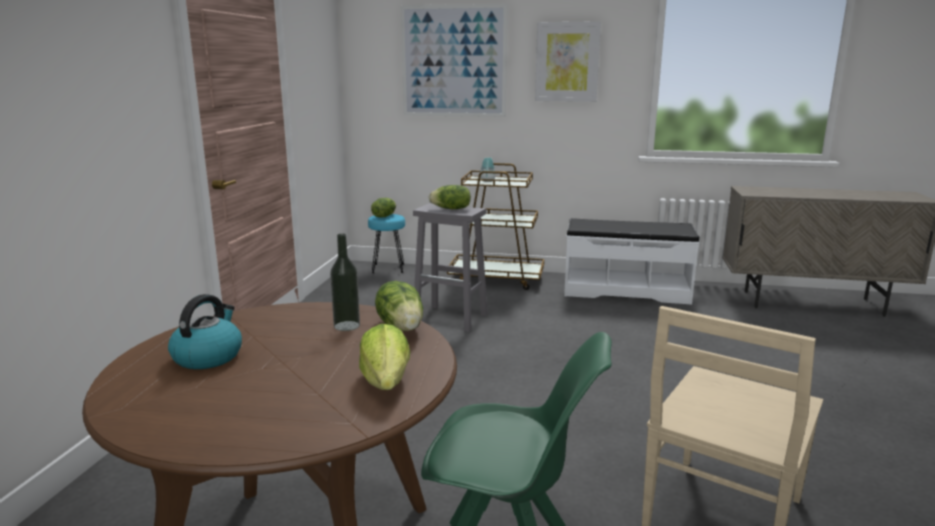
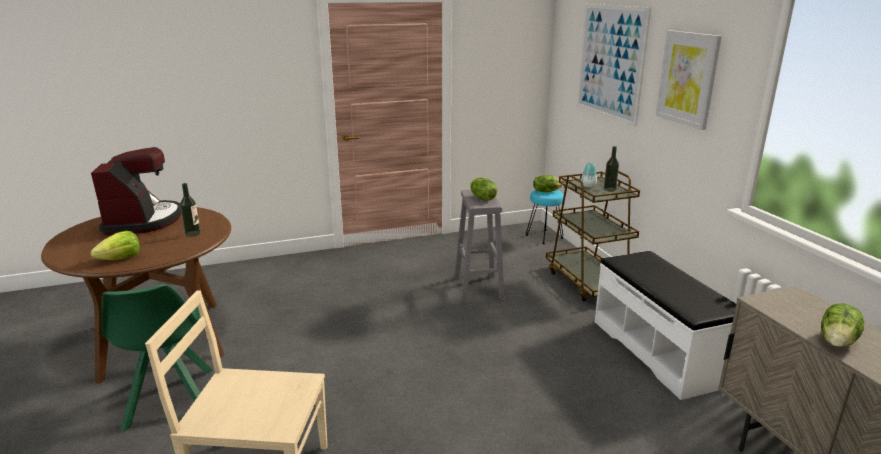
camera: 60 degrees right, 5 degrees up
(208, 356) = (143, 221): kettle -> coffee machine
(402, 327) = (196, 245): lettuce -> lettuce (838, 341)
(506, 179) = (609, 189): none -> bottle

